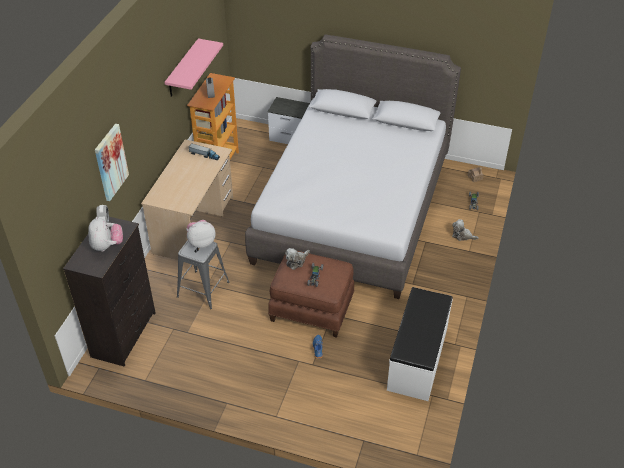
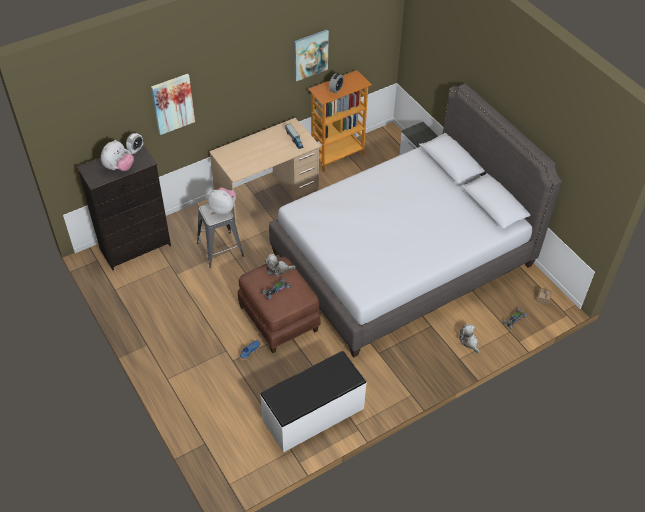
camera: 40 degrees right, 5 degrees up
(182, 69) = (310, 54): pink shelf -> picture

